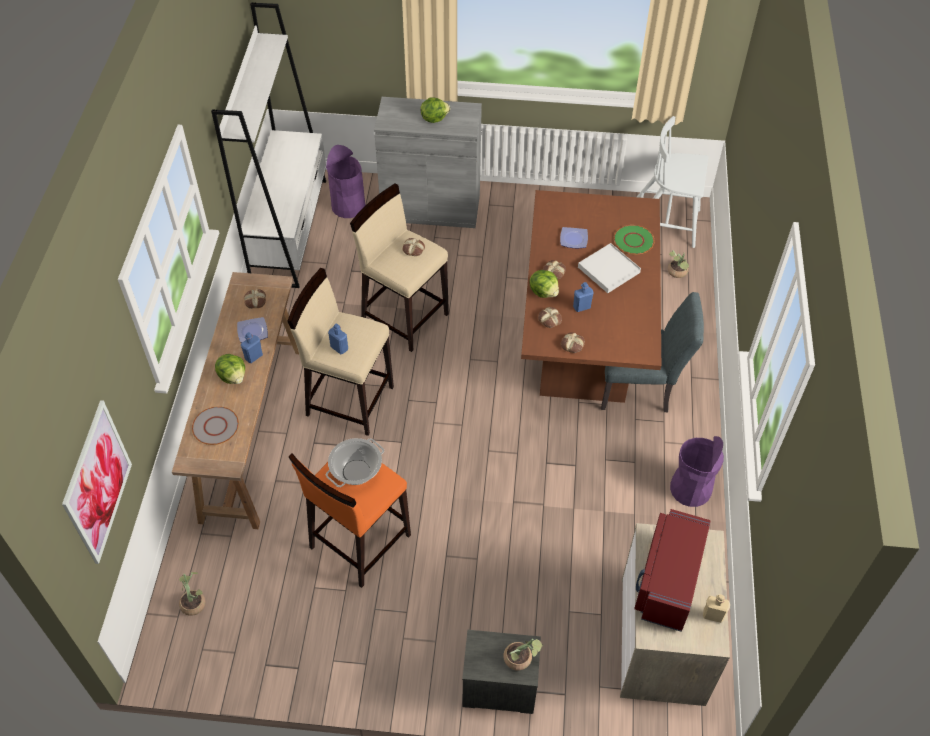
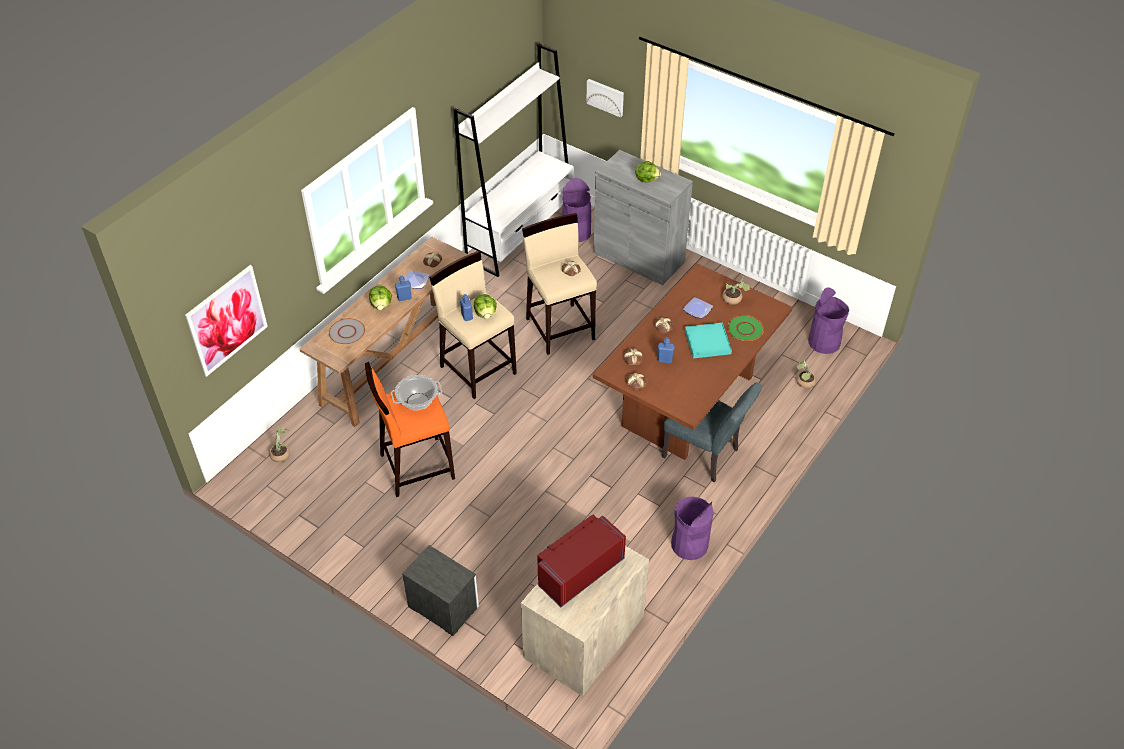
camera: 30 degrees right, 5 degrees down
(346, 41) = (606, 97): none -> picture
(521, 659) = (450, 581): potted plant -> potted plant (734, 300)
(544, 292) = (644, 338): lettuce -> lettuce (485, 314)
(608, 270) = (707, 342): white tray -> turquoise tray
(665, 223) = (824, 342): white chair -> purple trash can
(713, 615) = (594, 610): beige bottle -> none

